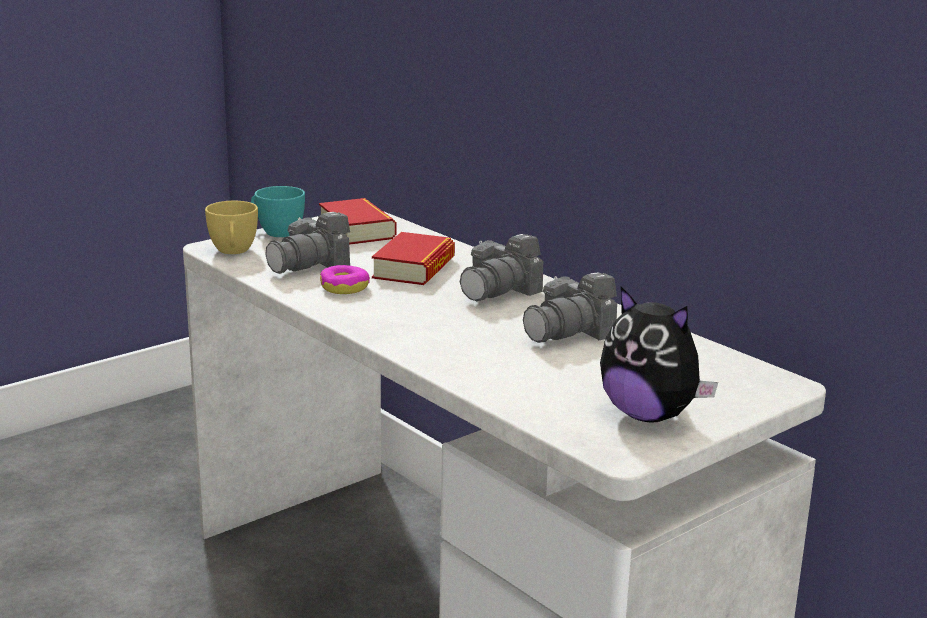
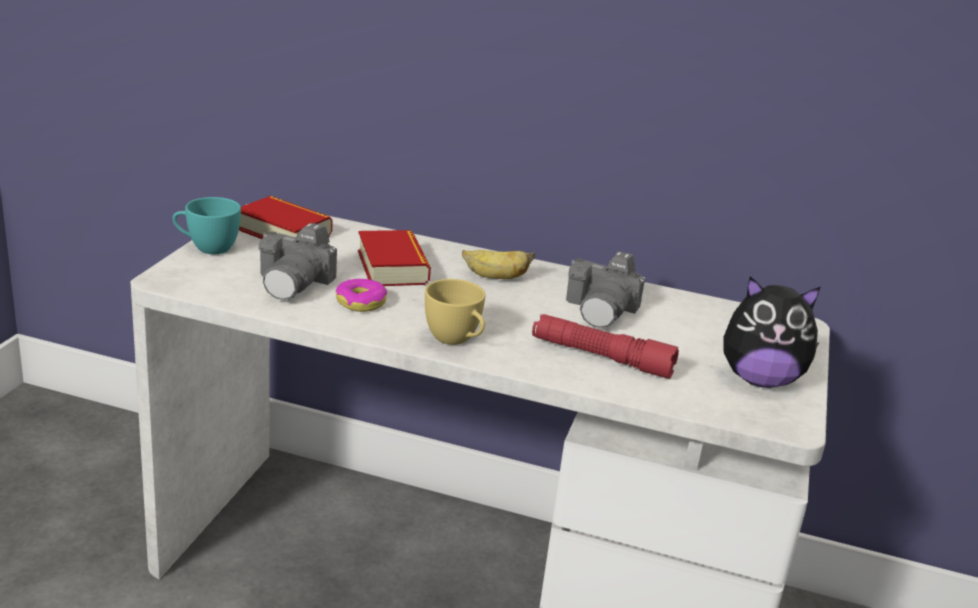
camera: 35 degrees left, 5 degrees up
(233, 252) = (196, 281): yellow cup -> yellow cup (456, 340)
(500, 290) = (494, 277): camera -> banana
(505, 365) = (601, 357): none -> red flashlight

